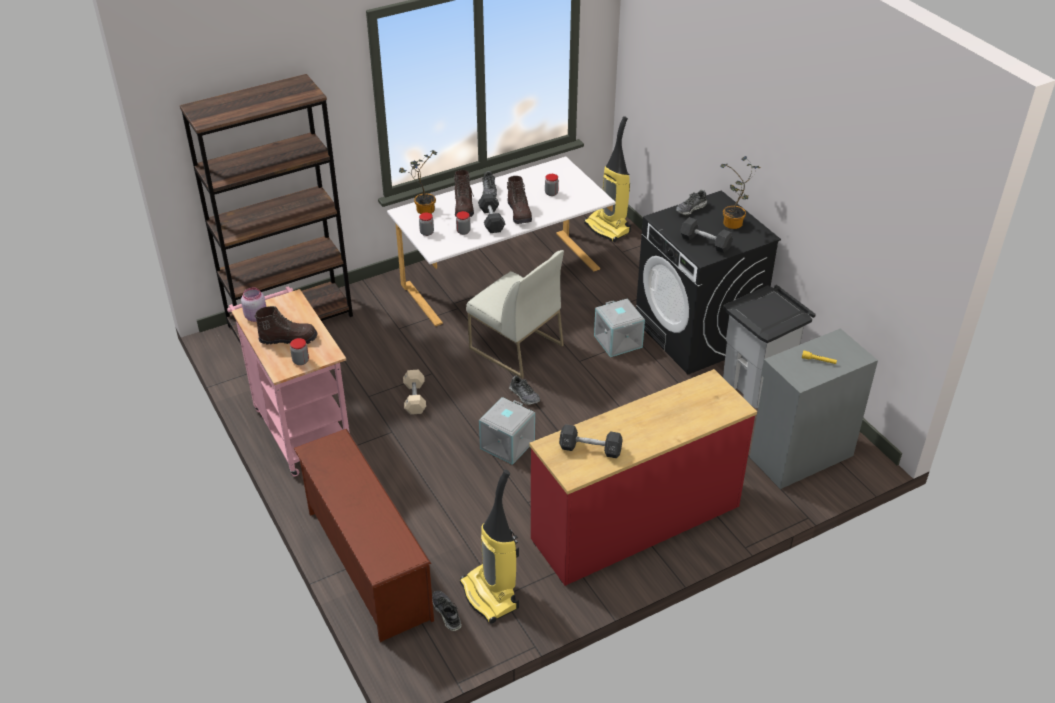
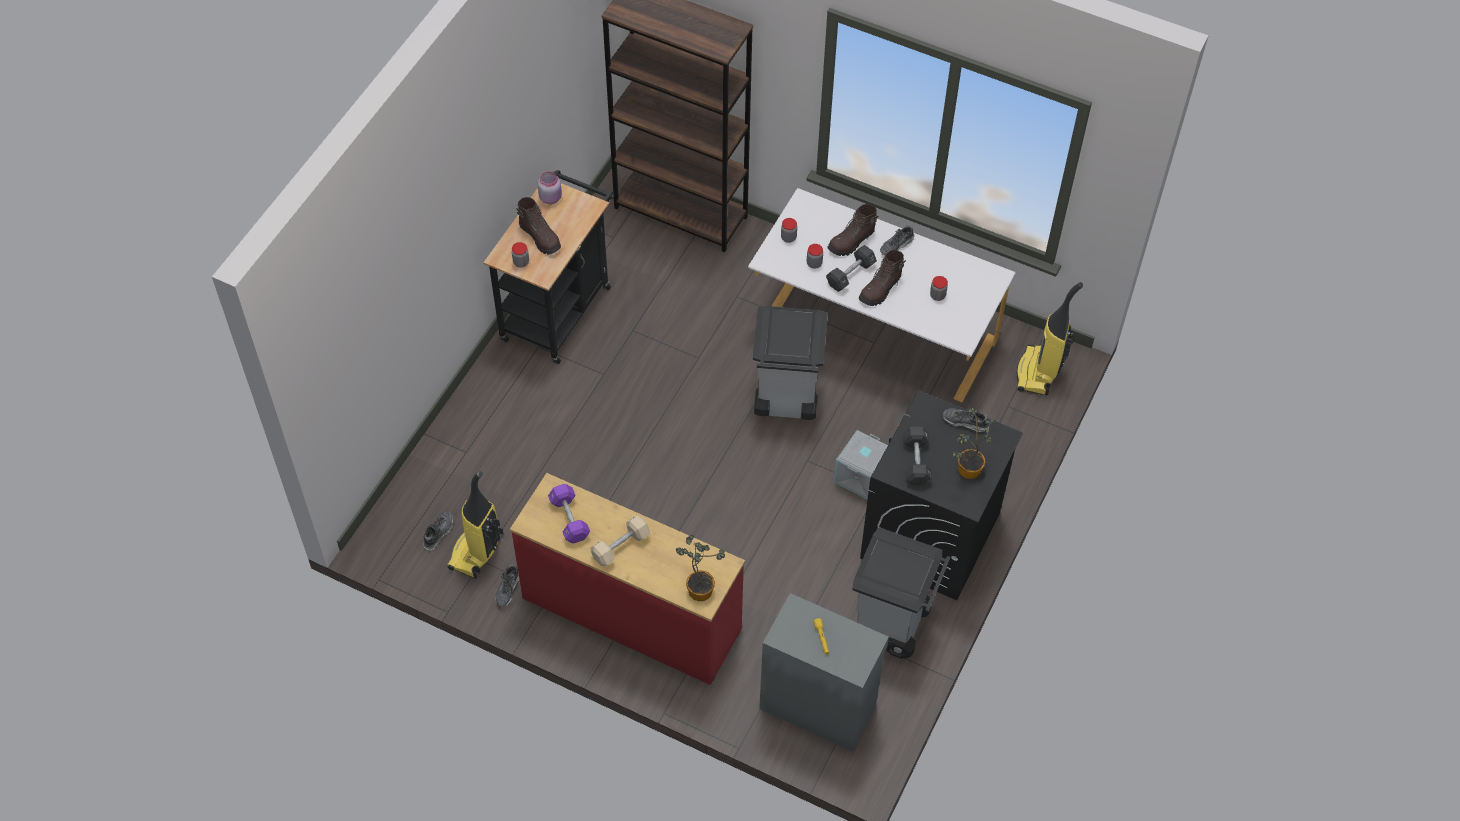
camera: 55 degrees right, 15 degrees up
(300, 427) = (559, 307): pink cart -> black cart
(366, 564) = (449, 448): brown shoe rack -> none
(415, 398) = (656, 365): beige dumbbell -> beige dumbbell (620, 546)
(423, 209) = (821, 213): potted plant -> potted plant (699, 587)
(508, 445) = (652, 467): grey storage box -> none
(515, 347) = (785, 399): white chair -> grey trash can
(524, 395) = (725, 444): shoe -> shoe (508, 589)
(590, 449) = (569, 519): black dumbbell -> purple dumbbell

